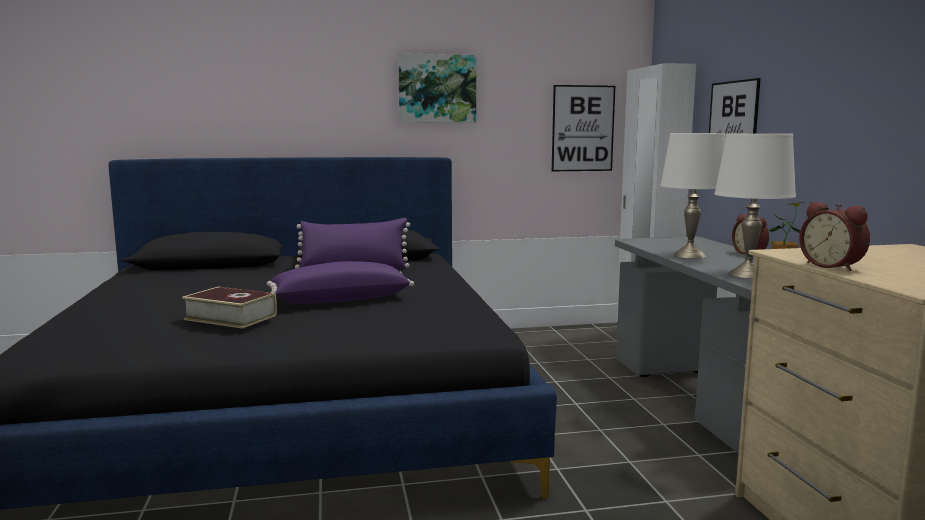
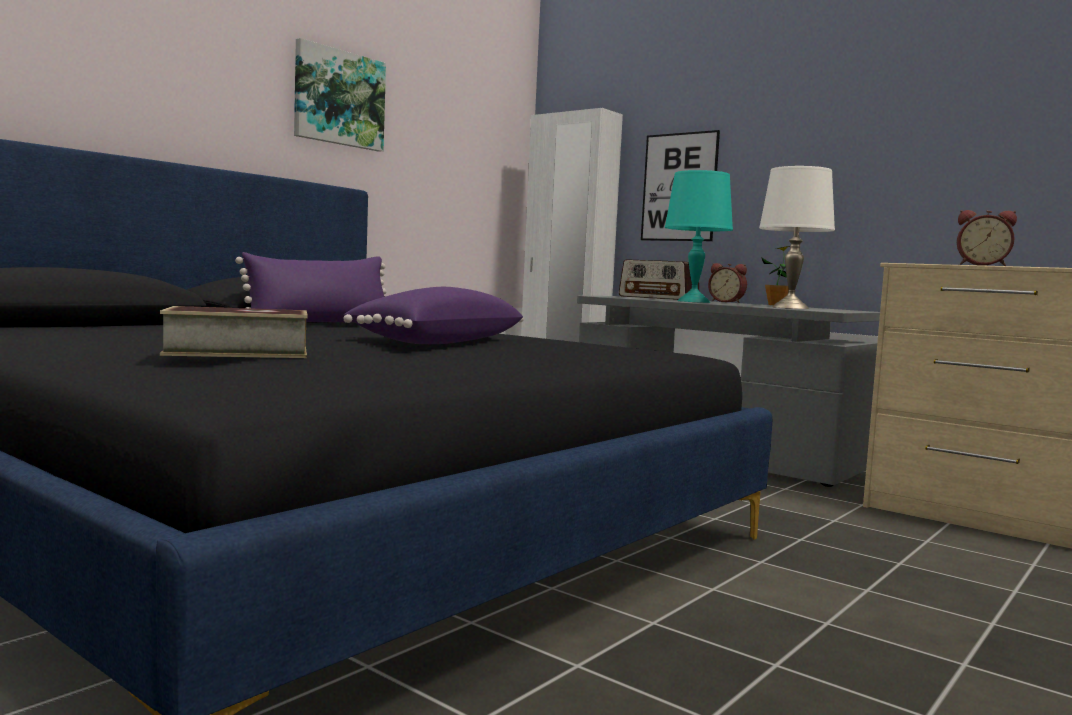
camera: 40 degrees left, 5 degrees down
(231, 317) = (400, 349): book -> book (238, 352)
(583, 128) = (480, 177): picture -> none
(690, 255) = (694, 301): white table lamp -> turquoise table lamp
(699, 243) = (659, 298): none -> radio

